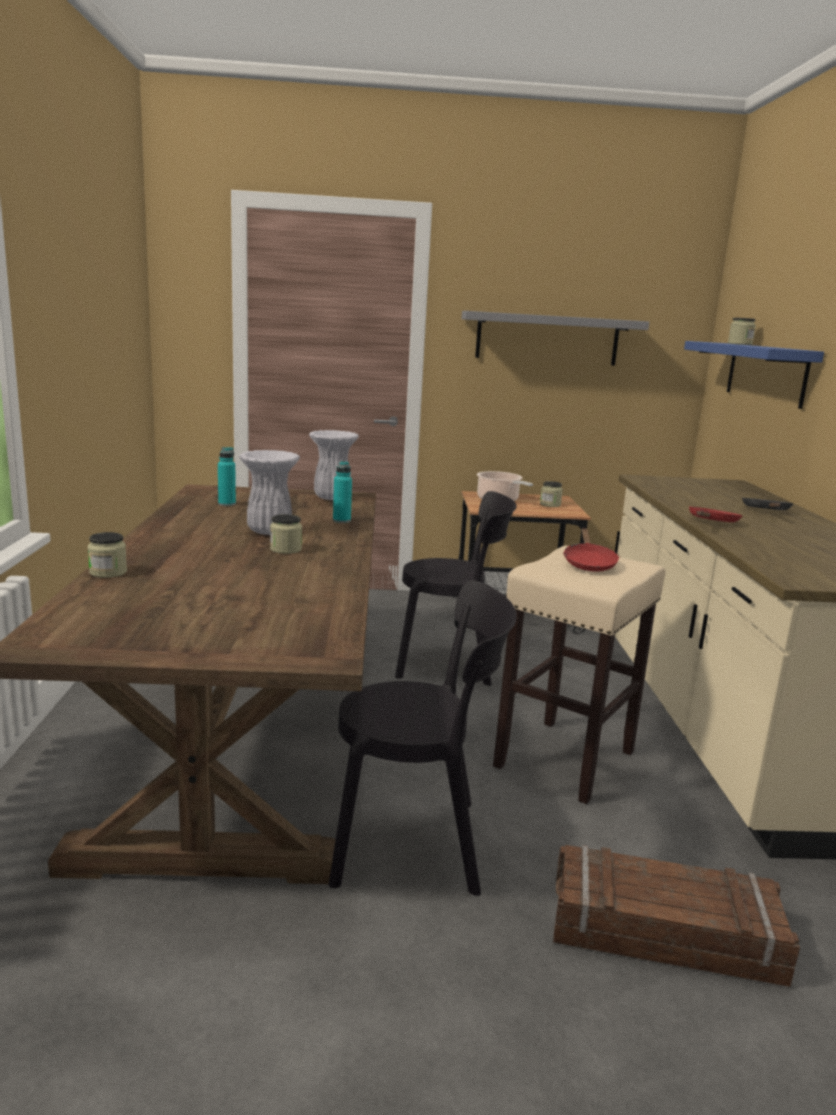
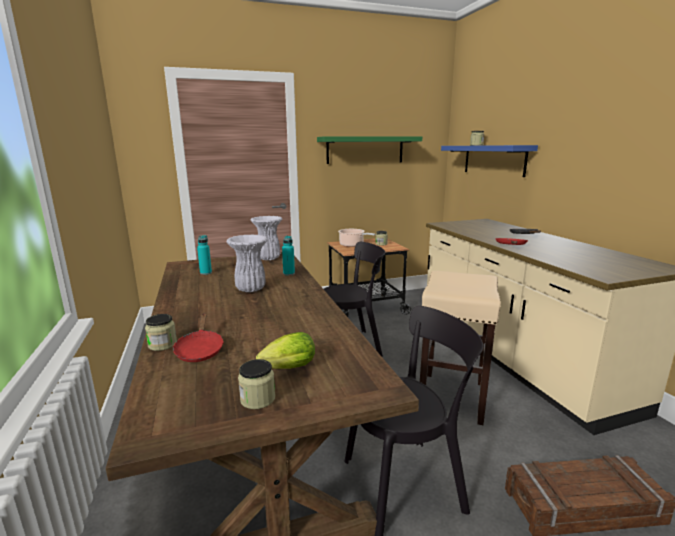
camera: 15 degrees left, 0 degrees up
(231, 619) = (286, 369): none -> lettuce
(286, 549) = (273, 301): jar -> jar (257, 399)
(547, 338) = (365, 150): grey shelf -> green shelf
(588, 563) = (458, 280): red frying pan -> red frying pan (200, 350)

